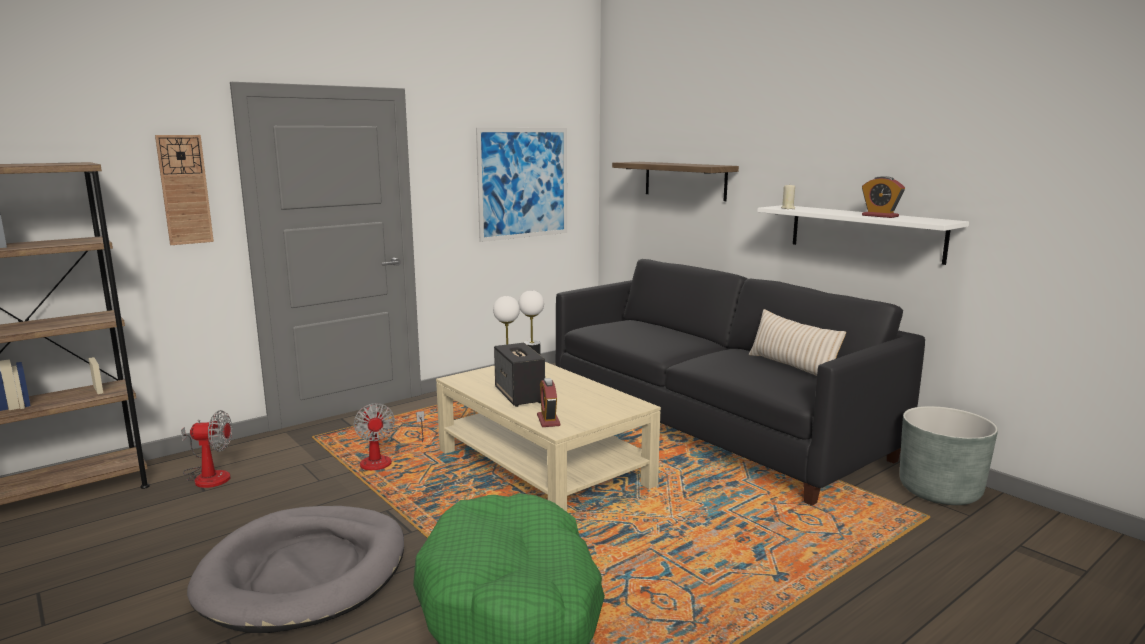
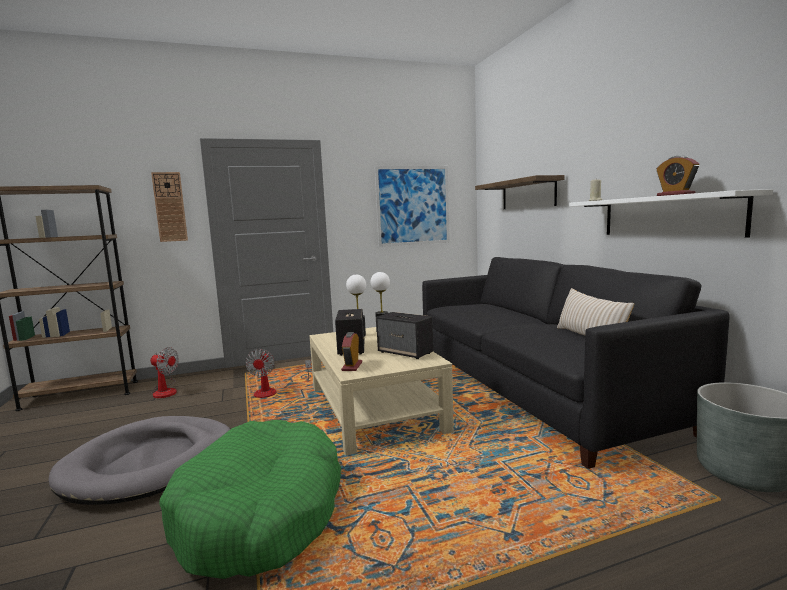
camera: 20 degrees right, 5 degrees down
(594, 397) = (405, 353): none -> speaker

